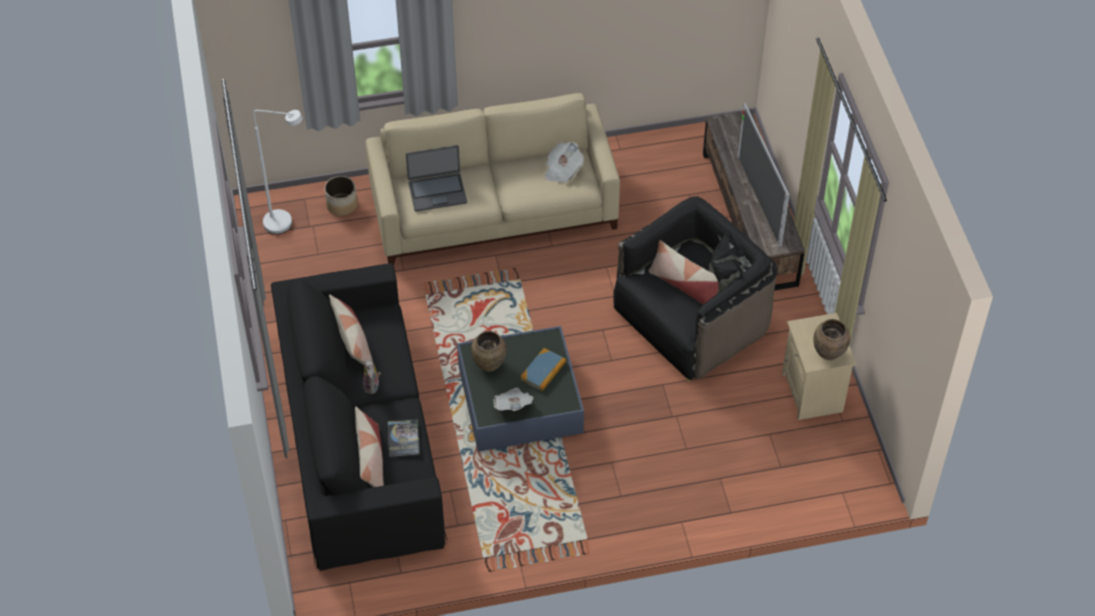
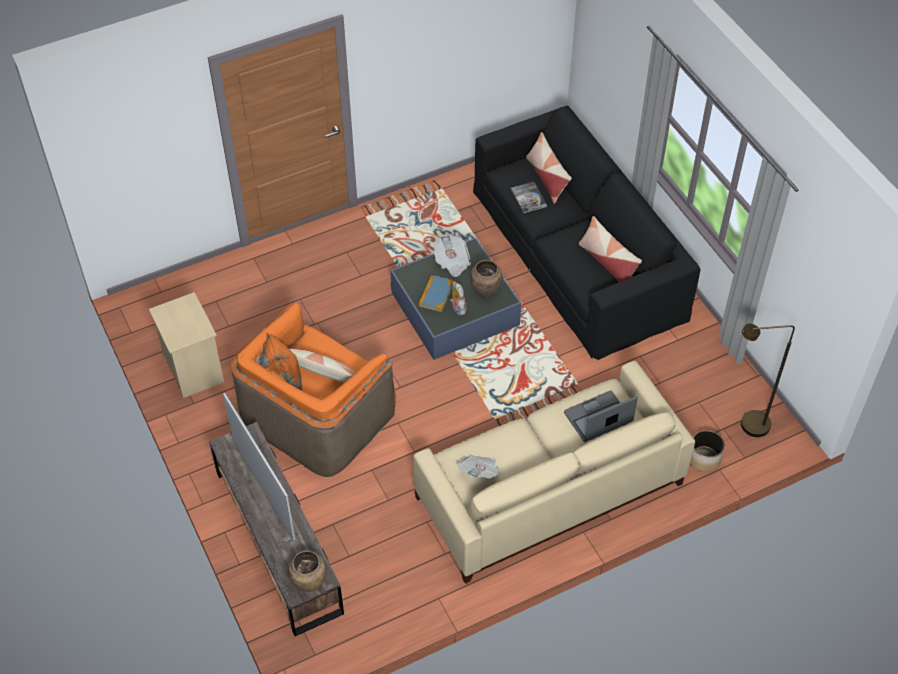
camera: 165 degrees right, 0 degrees up
(286, 223) = (747, 426): white floor lamp -> brown floor lamp
(373, 386) = (572, 232): plush toy -> plush toy (457, 308)
(691, 319) = (318, 416): black armchair -> orange armchair
(828, 353) = (175, 313): brown vase -> brown vase (309, 583)

